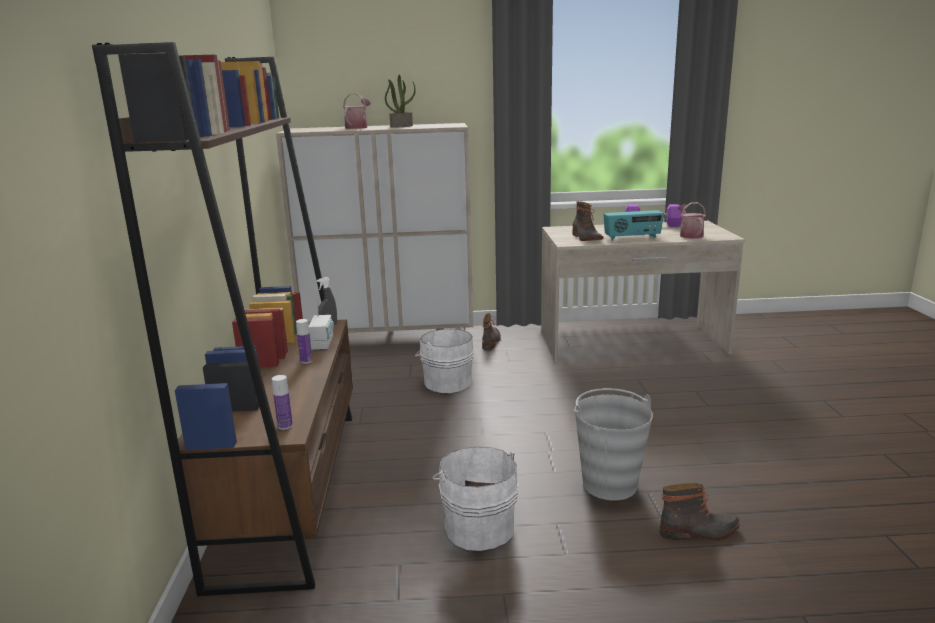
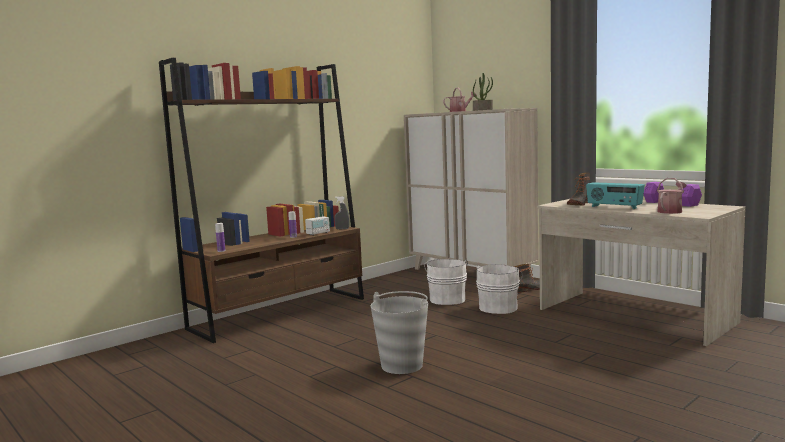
camera: 50 degrees right, 10 degrees down
(478, 526) = (306, 352): white bucket -> white bucket (499, 307)
(699, 532) = (388, 400): boot -> none

